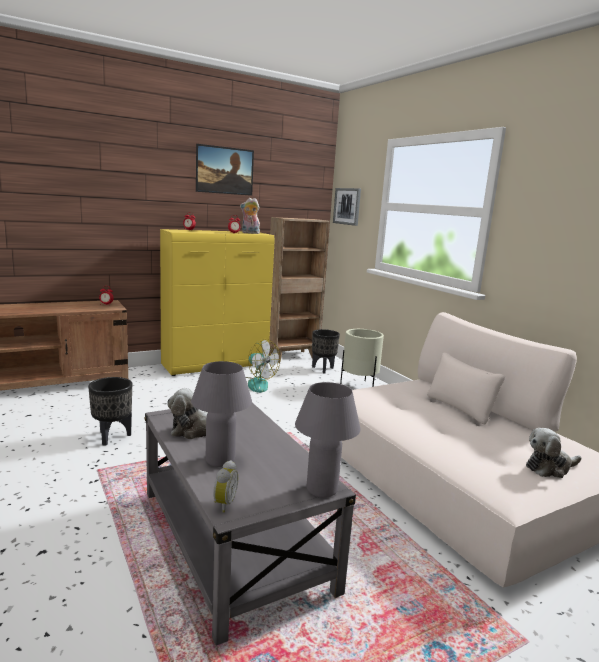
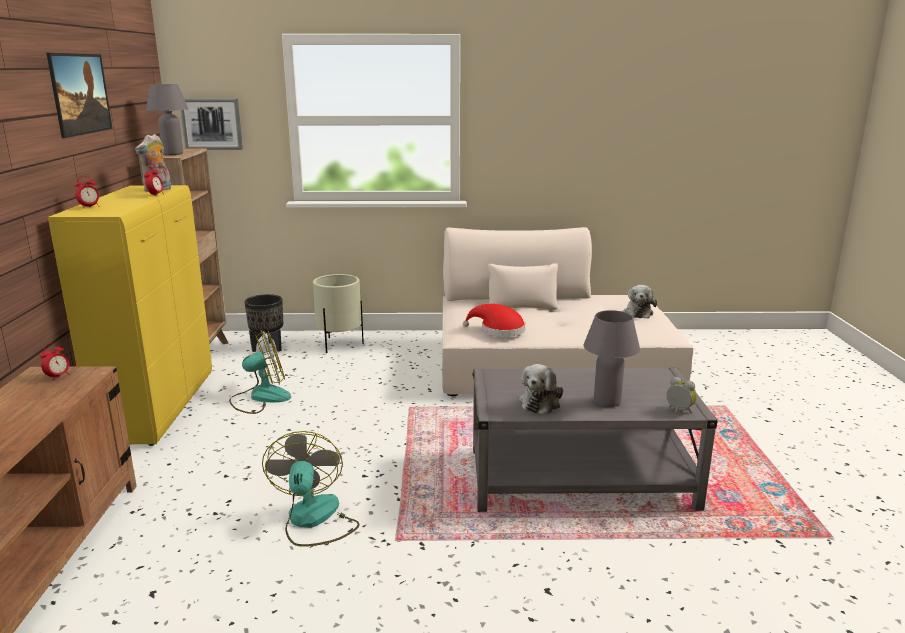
camera: 60 degrees left, 5 degrees up
(112, 437) = (313, 520): black planter -> fan
(322, 489) = (669, 375): grey table lamp -> grey table lamp (173, 154)
(375, 404) = (499, 330): none -> red hat

